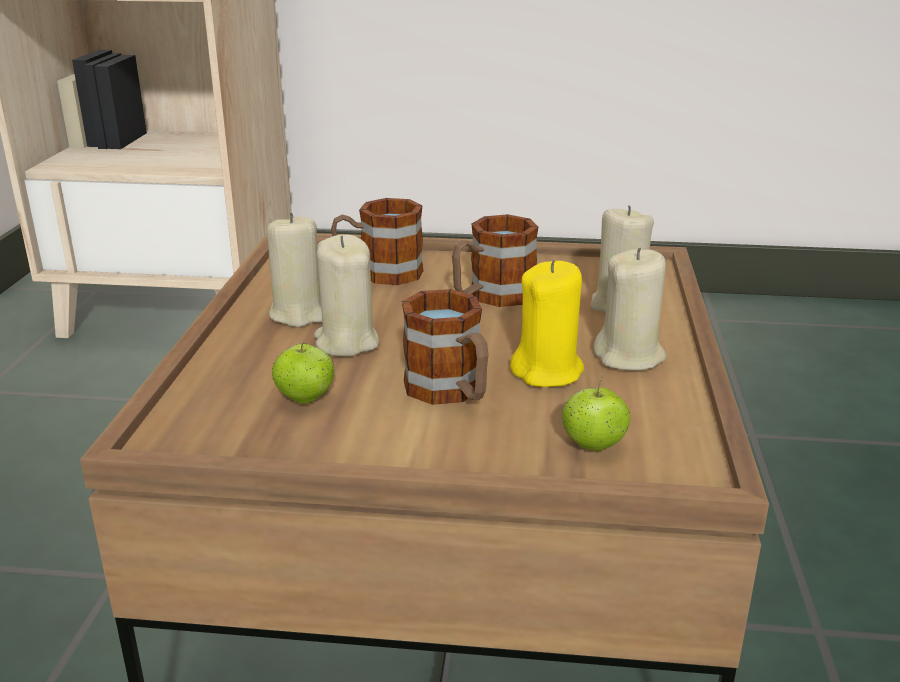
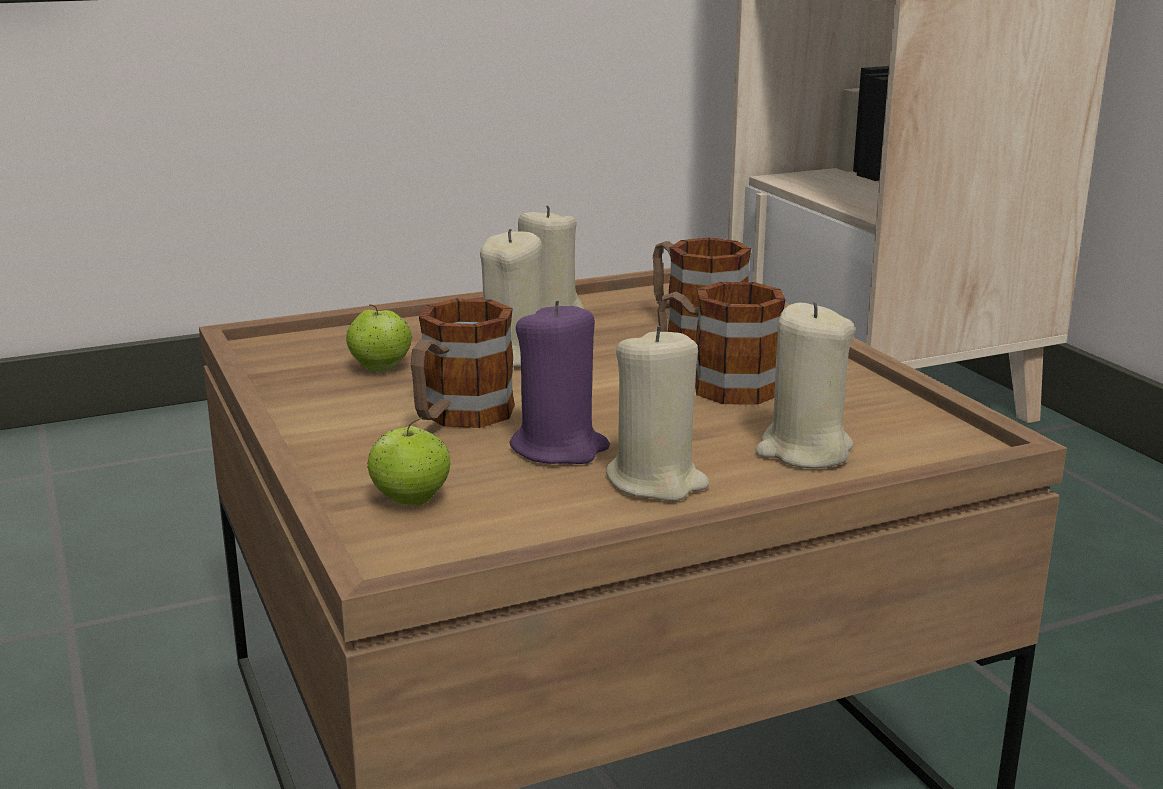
camera: 60 degrees right, 5 degrees down
(547, 372) = (559, 449): yellow candle -> purple candle

